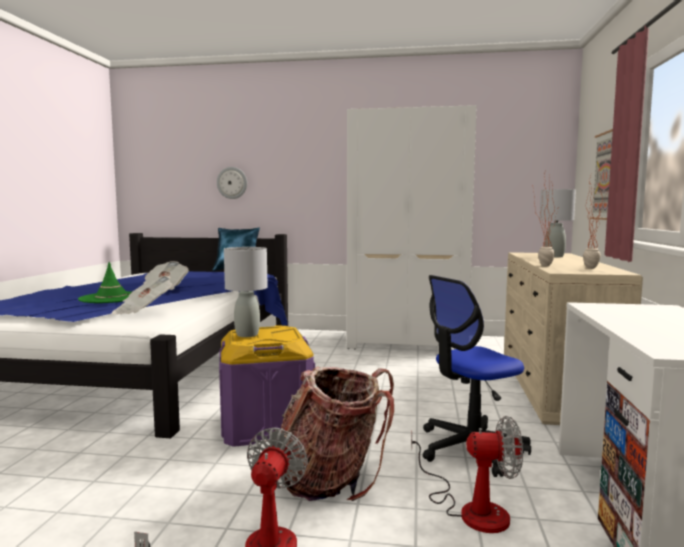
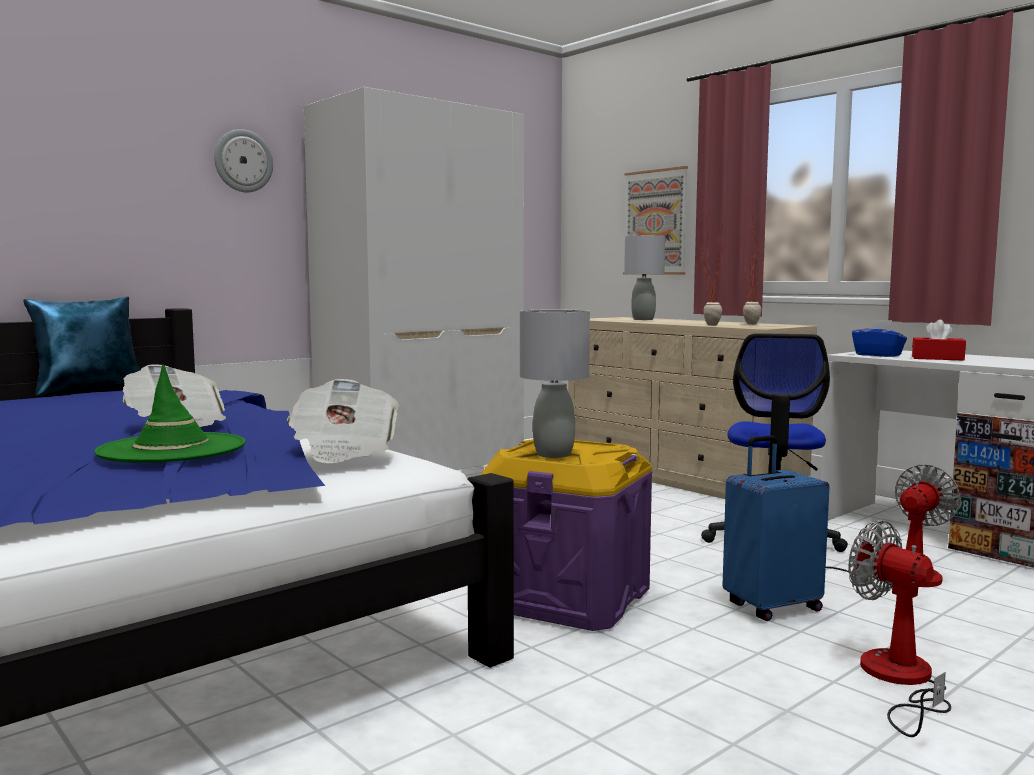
camera: 50 degrees left, 0 degrees up
(232, 183) = (50, 199): wall clock -> wall clock (243, 161)
(332, 479) = (771, 607): backpack -> blue suitcase
(607, 309) = (878, 355): none -> blue tissue box
(638, 321) = (937, 358): none -> red tissue box

